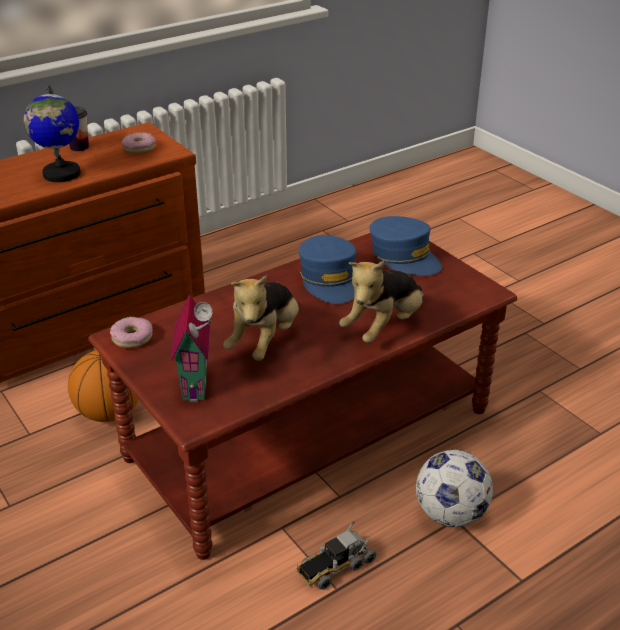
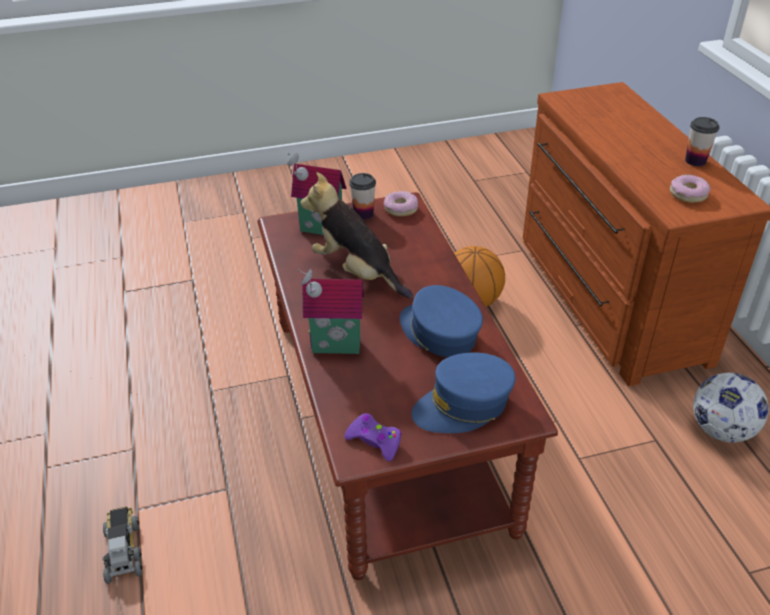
camera: 110 degrees right, 5 degrees up
(61, 174) = (628, 148): globe -> none
(152, 361) = (363, 214): none -> cup
(329, 280) = (439, 333): blue cap -> blue cap turned 45 degrees clockwise
(335, 566) = (232, 395): toy truck -> toy truck (123, 550)
(384, 327) = (335, 348): plush toy -> toy house
(450, 514) = (234, 488): football -> football (721, 430)
(468, 286) = (375, 441): none -> purple game controller

